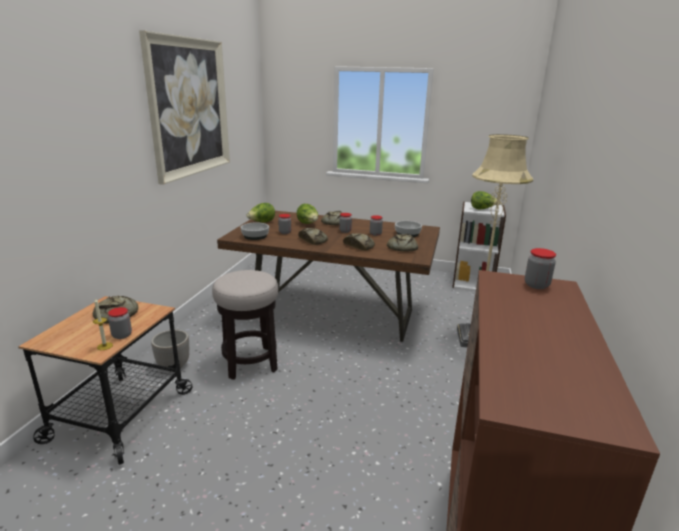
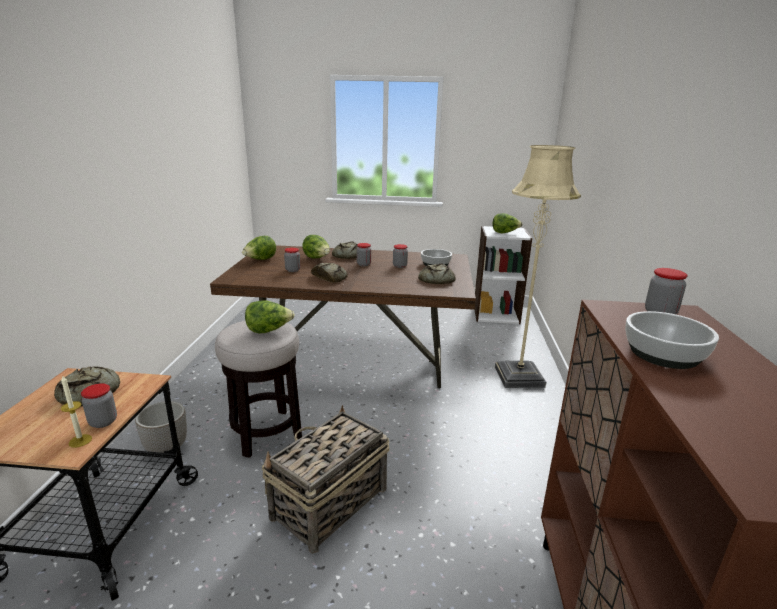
camera: 10 degrees left, 0 degrees up
(189, 107) = (161, 119): picture -> none
(254, 280) = (269, 331): none -> lettuce
(255, 236) = (258, 276): bowl -> bowl (664, 353)
(286, 420) = (328, 504): none -> basket
(359, 245) = (386, 280): bread -> none

